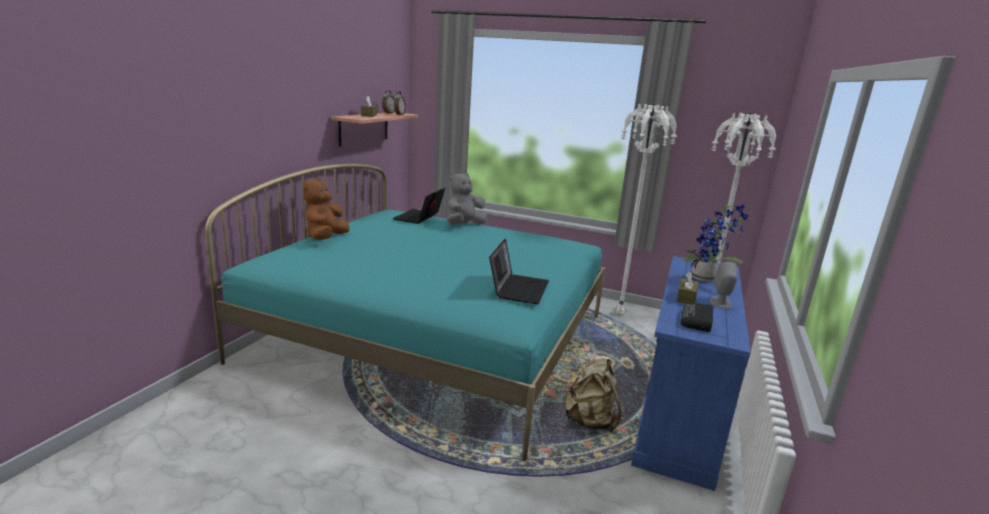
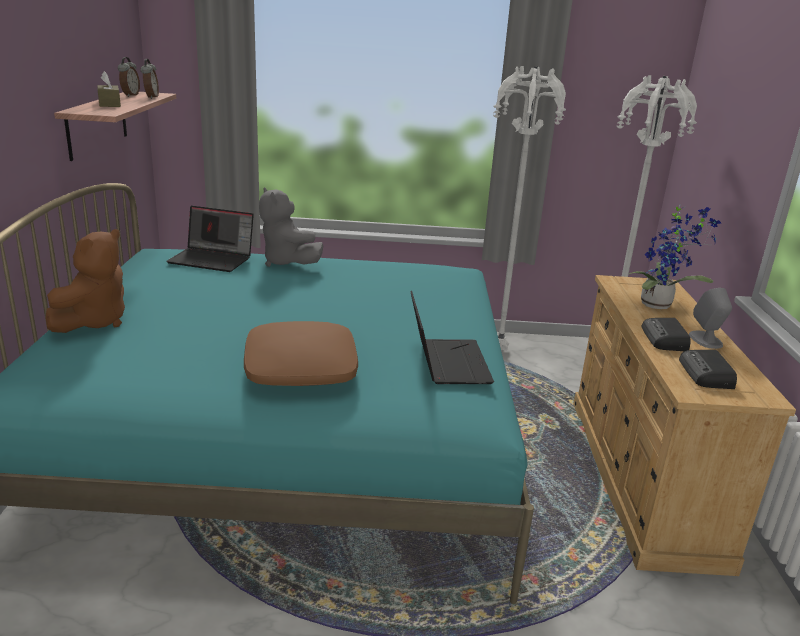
camera: 20 degrees left, 5 degrees up
(326, 238) = (94, 322): brown plush toy -> brown plush toy turned 150 degrees counterclockwise
(419, 218) = (213, 259): laptop -> laptop turned 75 degrees counterclockwise
(421, 276) = (300, 368): none -> brown pillow
(464, 225) = (287, 262): grey plush toy -> grey plush toy turned 60 degrees counterclockwise
(590, 421) = (556, 519): beige backpack -> none
(679, 412) = (642, 477): blue dresser -> beige dresser
(686, 297) = (665, 339): brown tissue box -> radio

